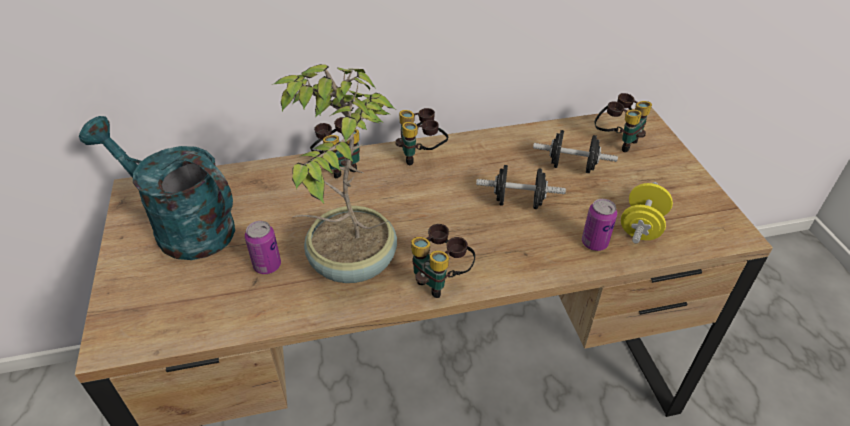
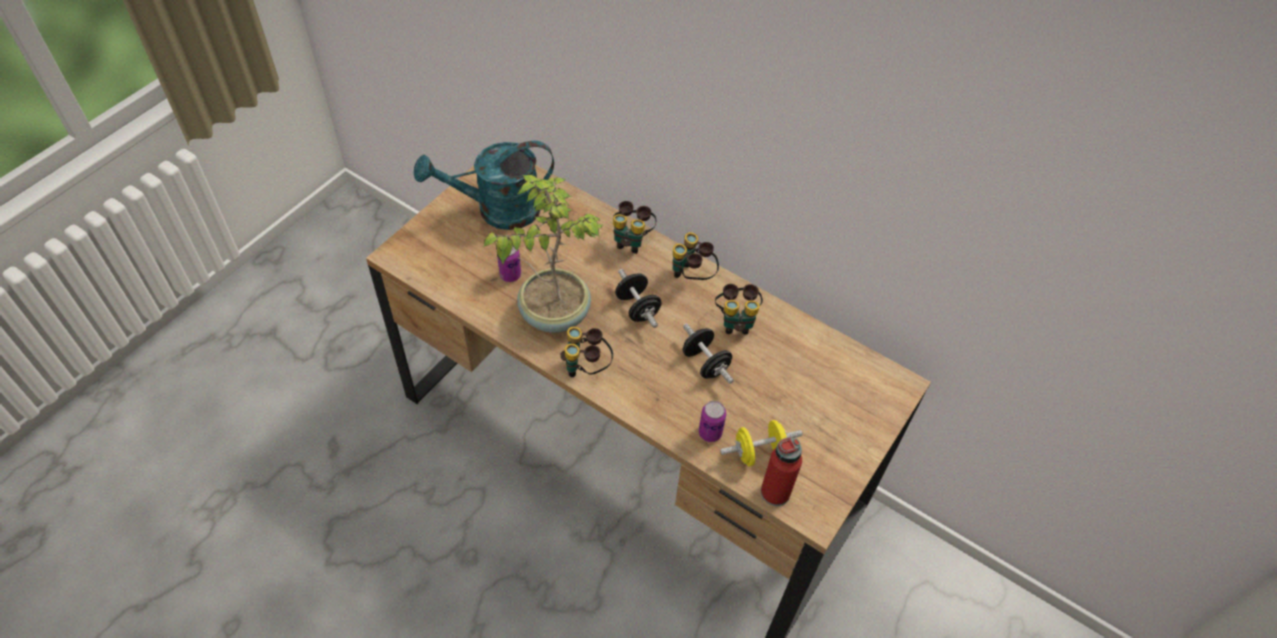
camera: 45 degrees right, 10 degrees up
(183, 227) = (497, 210): turquoise watering can -> turquoise watering can turned 90 degrees counterclockwise
(571, 166) = (782, 372): black dumbbell -> black dumbbell (637, 308)
(617, 141) = (850, 384): binoculars -> binoculars (736, 321)
(692, 242) = (775, 492): none -> red bottle

